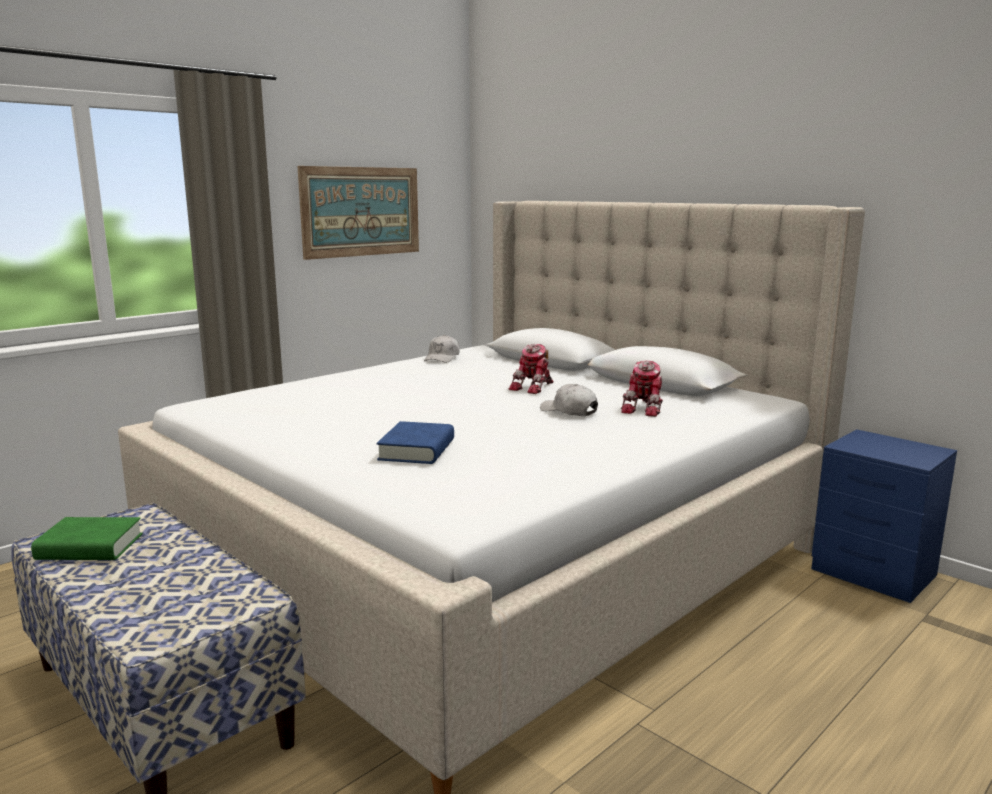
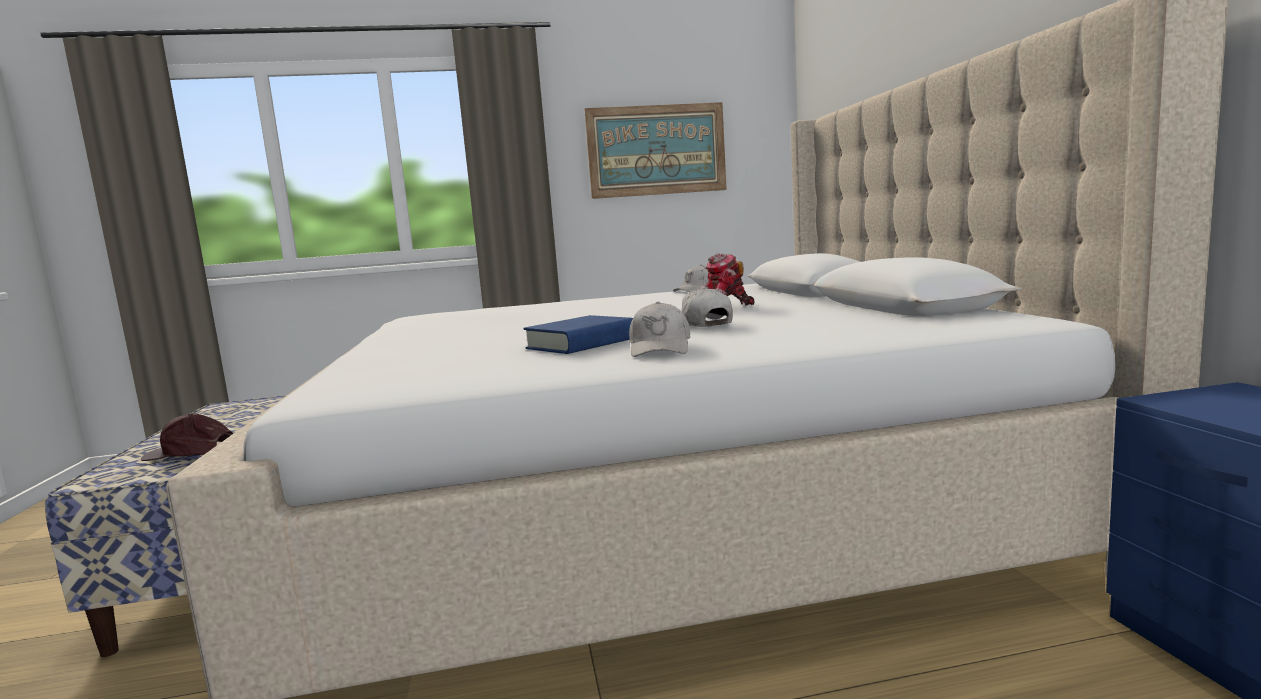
camera: 35 degrees right, 5 degrees down
(90, 547) = (230, 413): green book -> none
(183, 595) = (192, 453): none -> brown cap
(417, 450) = (464, 345): blue book -> blue book (581, 344)
(602, 442) = (660, 348): none -> white cap
(645, 409) = (806, 324): toy robot -> none

